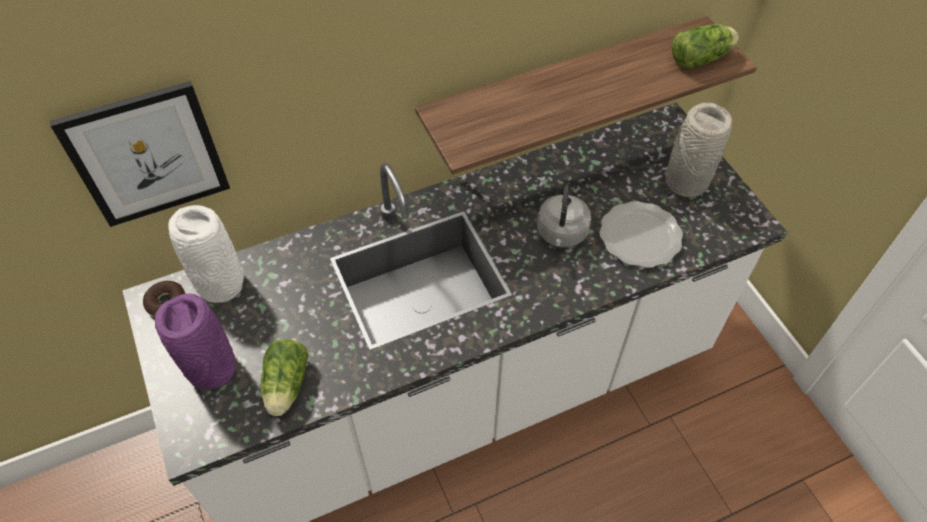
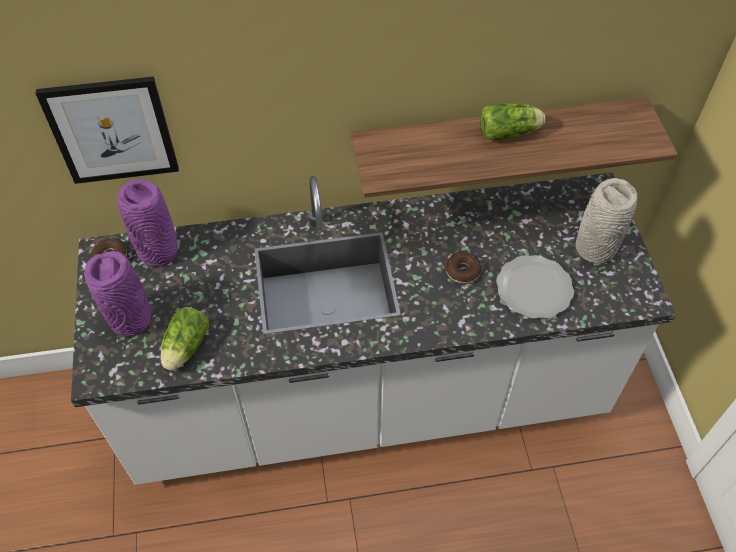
camera: 15 degrees right, 0 degrees up
(222, 285) = (159, 252): white vase -> purple vase
(561, 234) = (462, 271): grey kettle -> donut
(702, 58) = (627, 136): lettuce -> lettuce (510, 133)

